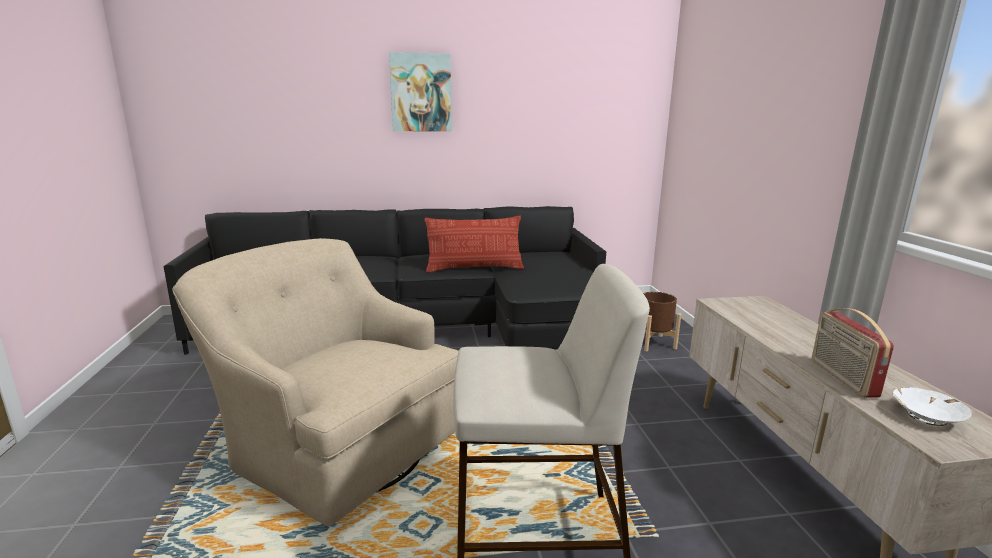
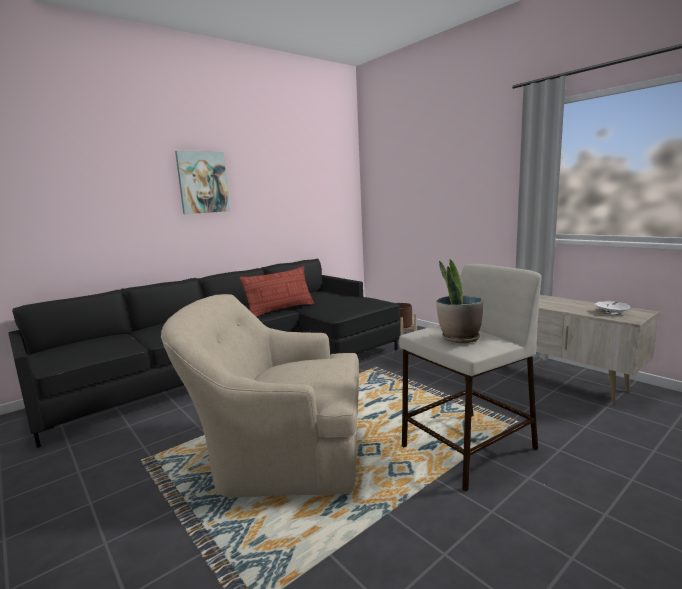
camera: 30 degrees left, 5 degrees down
(501, 378) = (459, 338): none -> potted plant
(841, 378) = (563, 308): radio -> none

